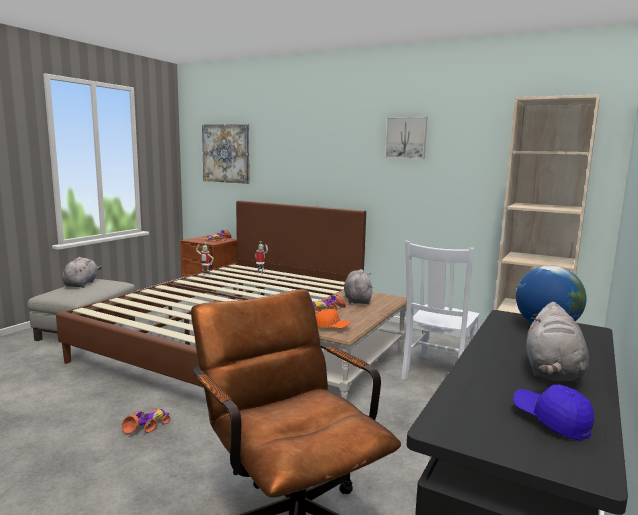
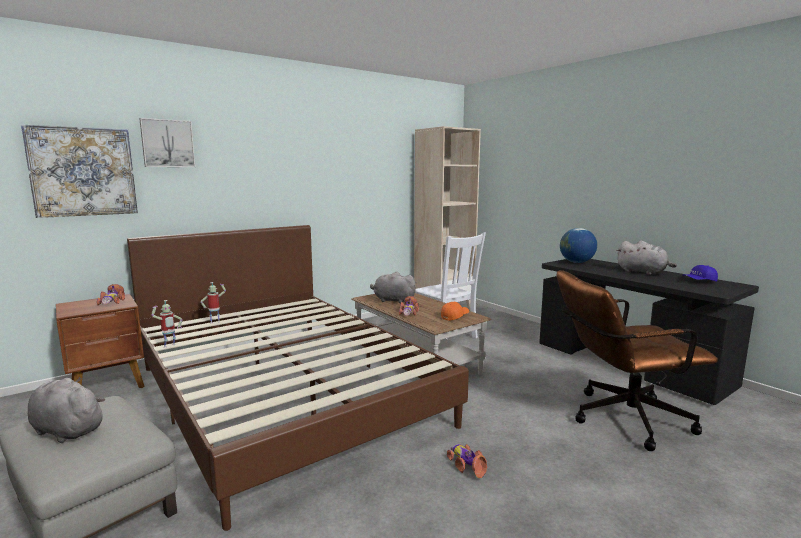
camera: 65 degrees left, 0 degrees up
(406, 138) = (334, 153): picture -> picture (167, 143)

